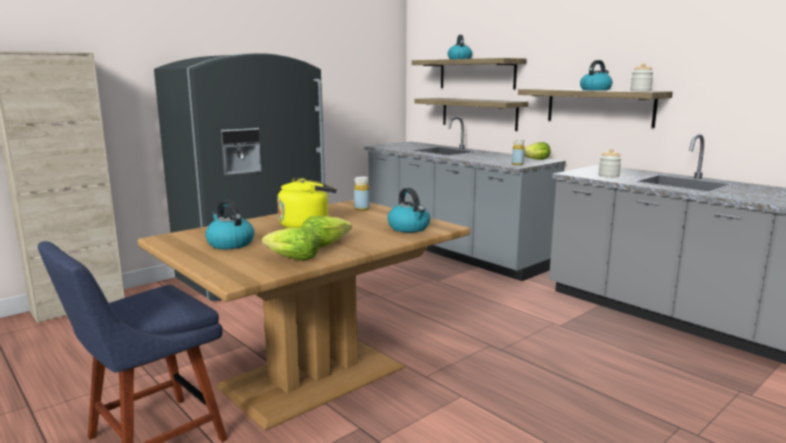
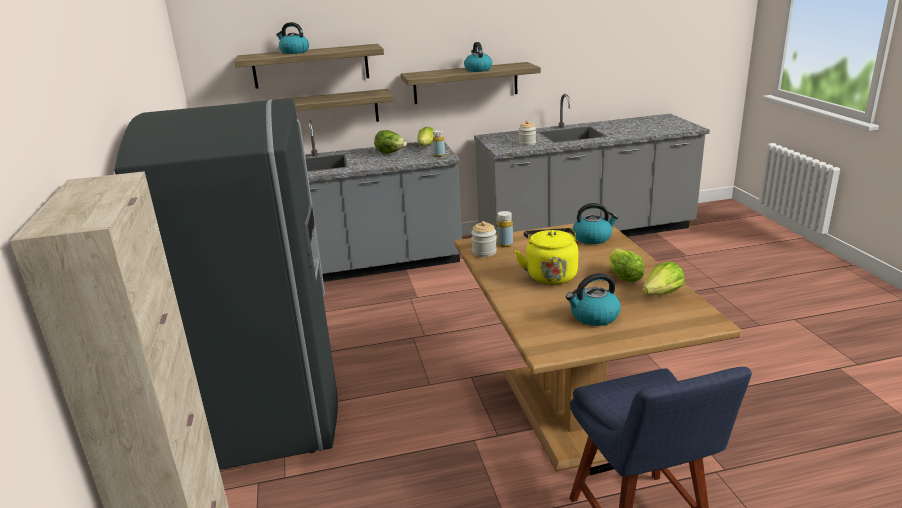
camera: 60 degrees left, 10 degrees up
(498, 157) = (390, 153): none -> lettuce
(640, 91) = (516, 65): jar -> jar (484, 252)

